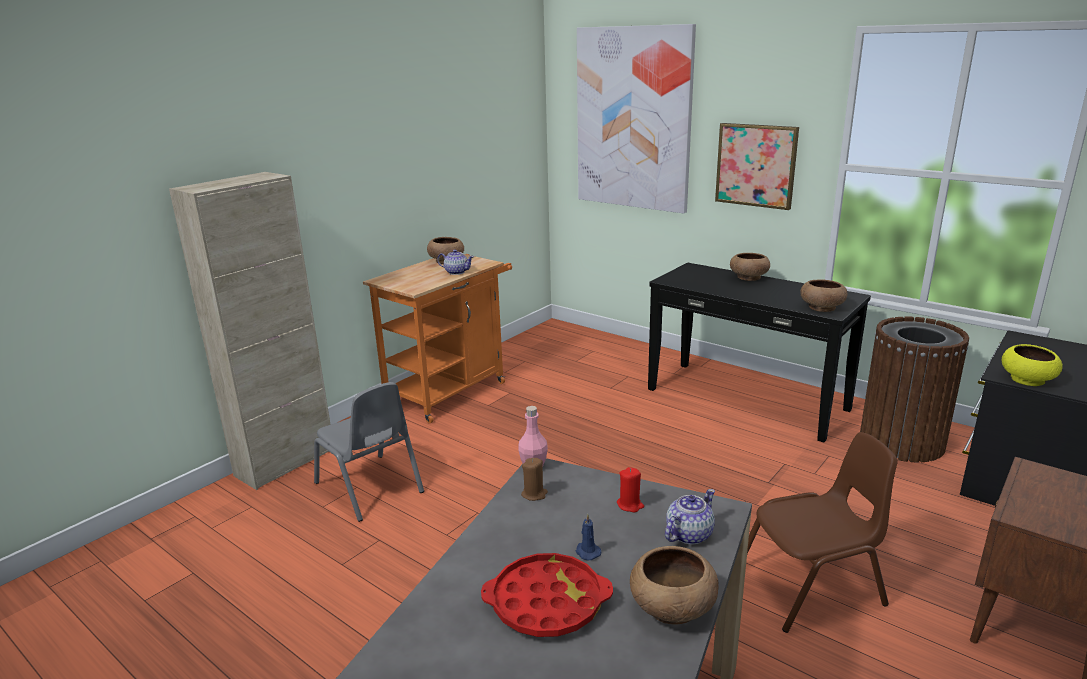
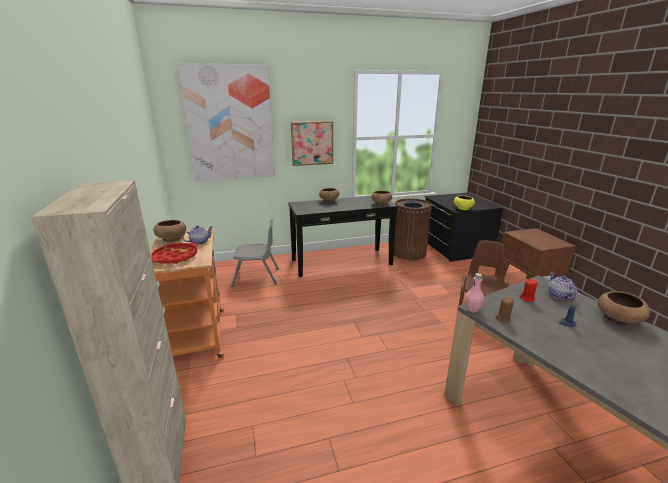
camera: 55 degrees left, 0 degrees up
(369, 487) = (262, 419): grey chair -> grey chair (256, 277)
(547, 602) = (611, 349): red tray -> red tray (175, 257)

